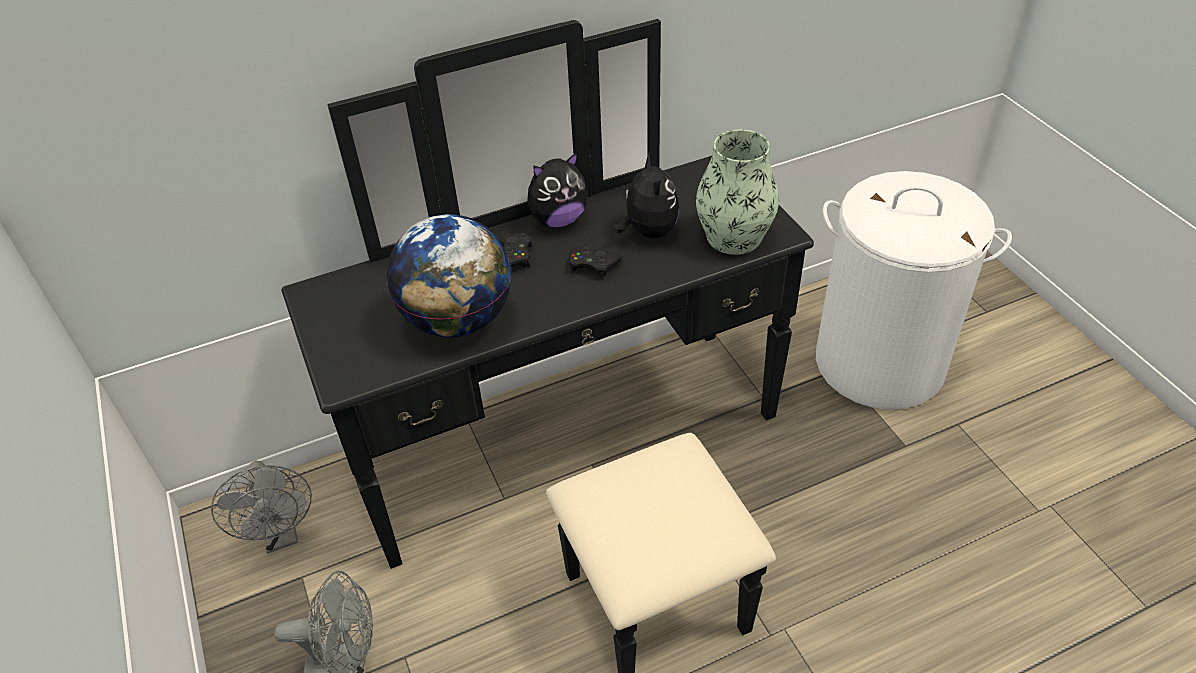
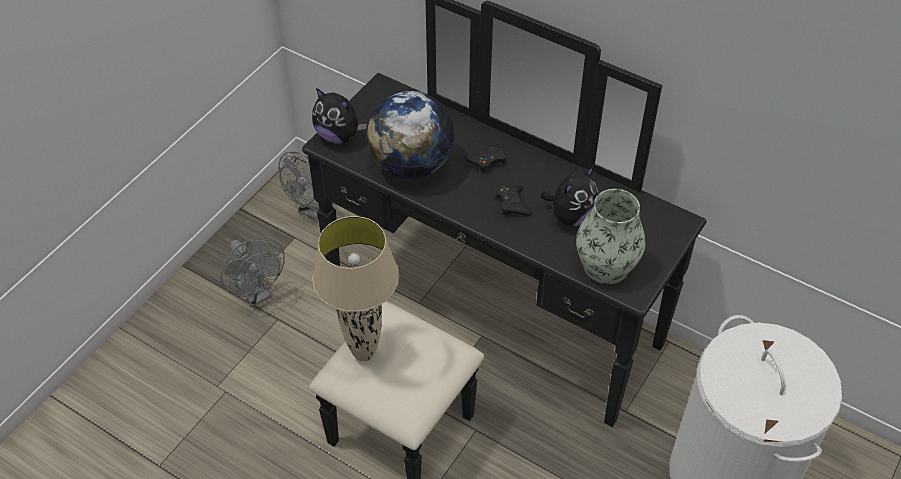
camera: 55 degrees right, 5 degrees up
(558, 219) = (543, 163): plush toy -> plush toy (339, 136)
(620, 537) = (363, 353): none -> beige table lamp

